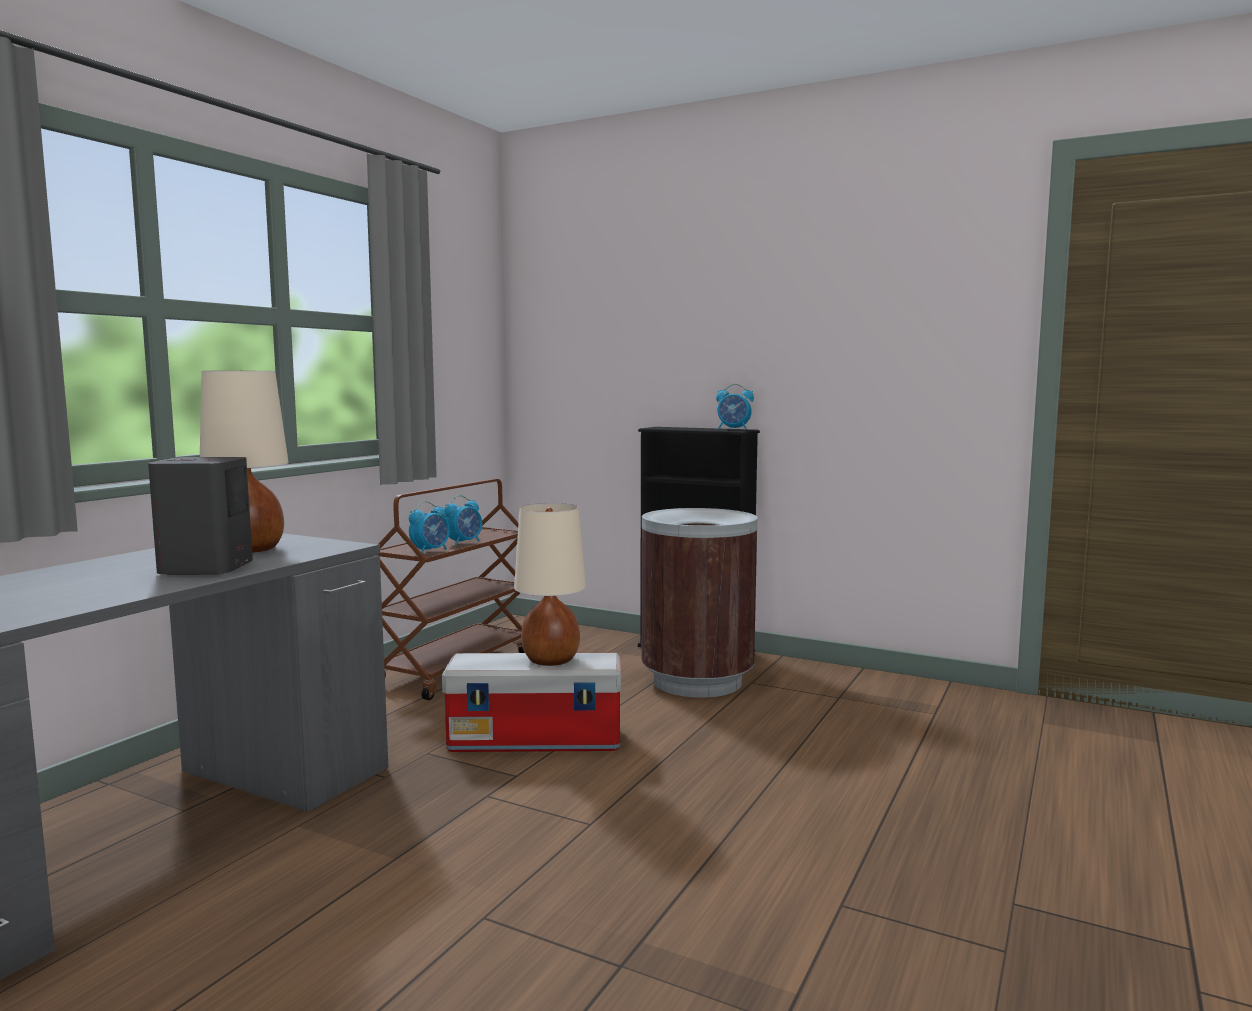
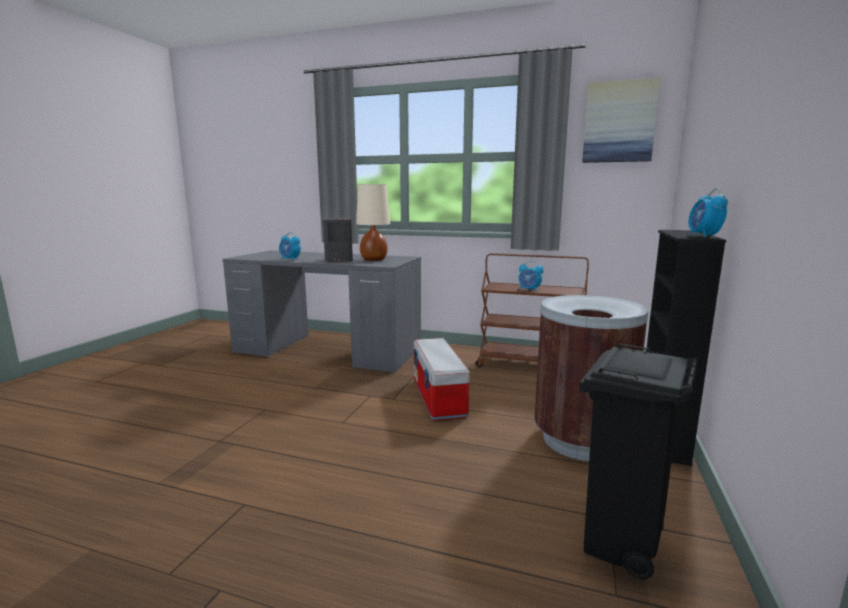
camera: 80 degrees right, 5 degrees up
(430, 551) = (498, 288): alarm clock -> alarm clock (290, 259)
(458, 287) = (619, 122): none -> picture
(551, 661) = (440, 356): beige table lamp -> none
(877, 701) = (620, 546): none -> black trash can

